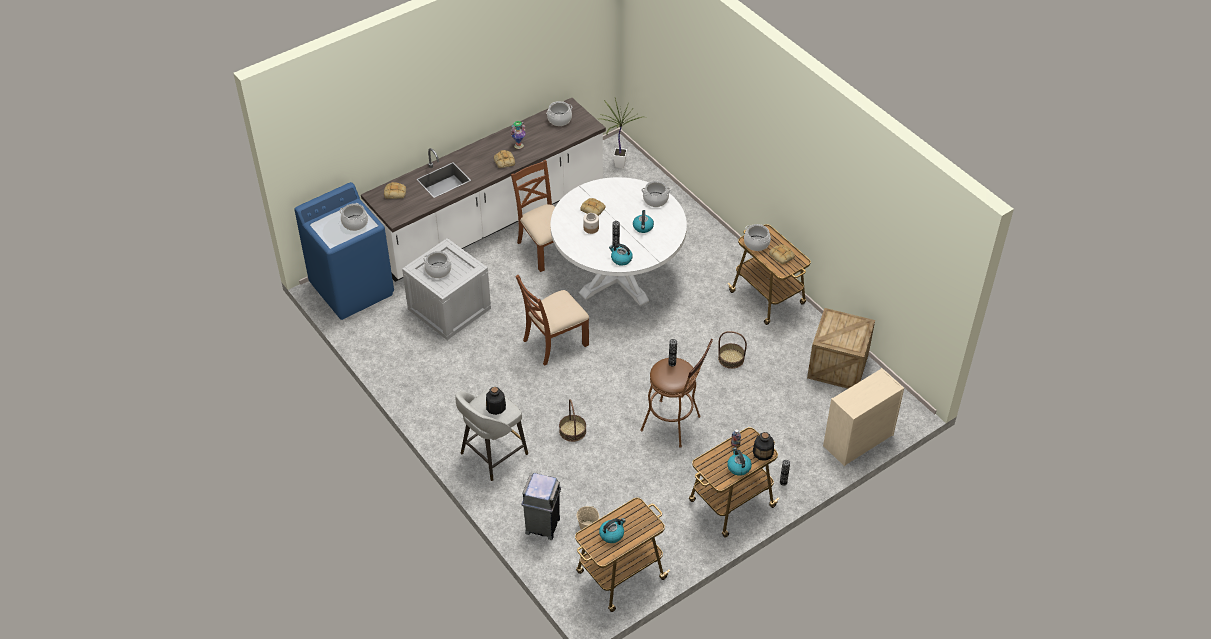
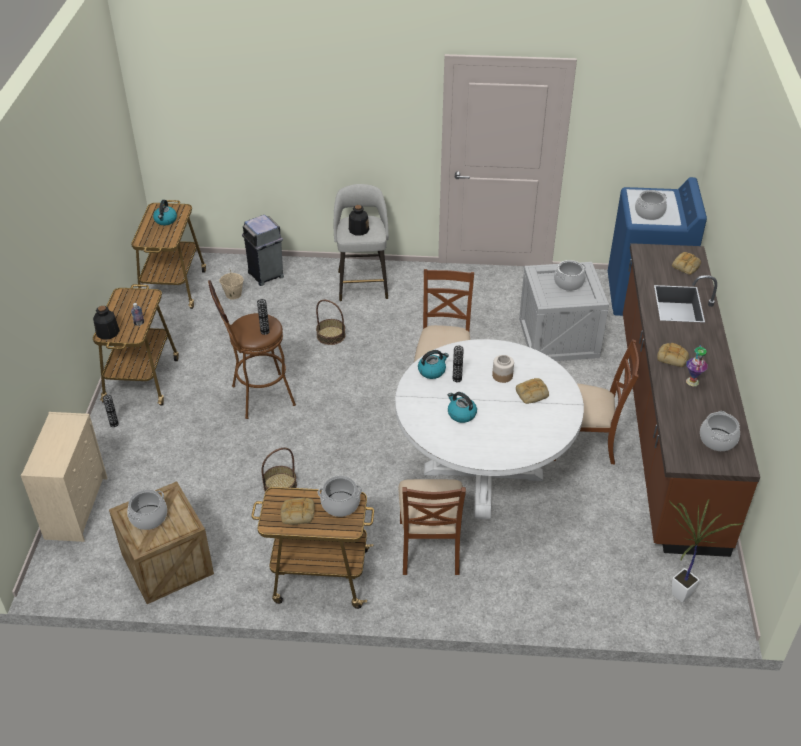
camera: 130 degrees right, 5 degrees down
(490, 221) = (667, 426): white counter -> brown counter
(655, 199) = (495, 451): cooking pot -> cooking pot (149, 517)
(697, 268) = (430, 547): none -> brown chair
(738, 467) = (117, 310): kettle -> none

